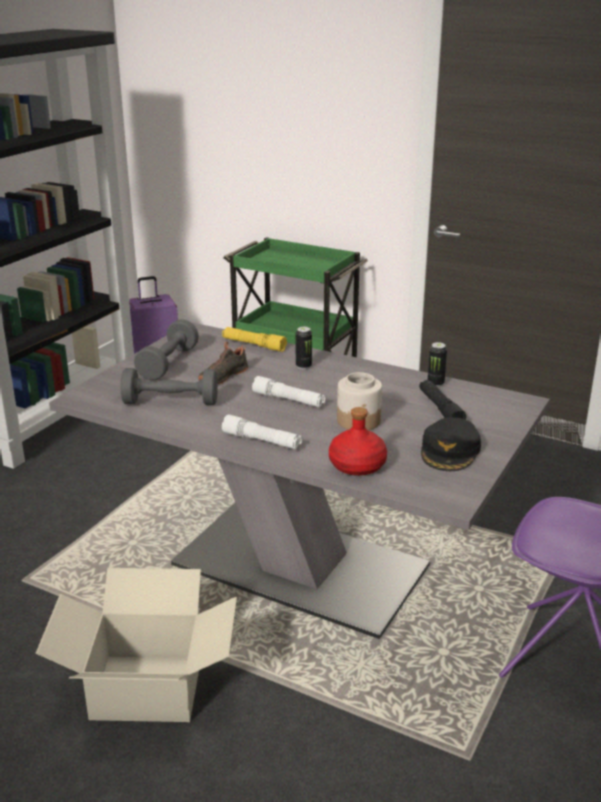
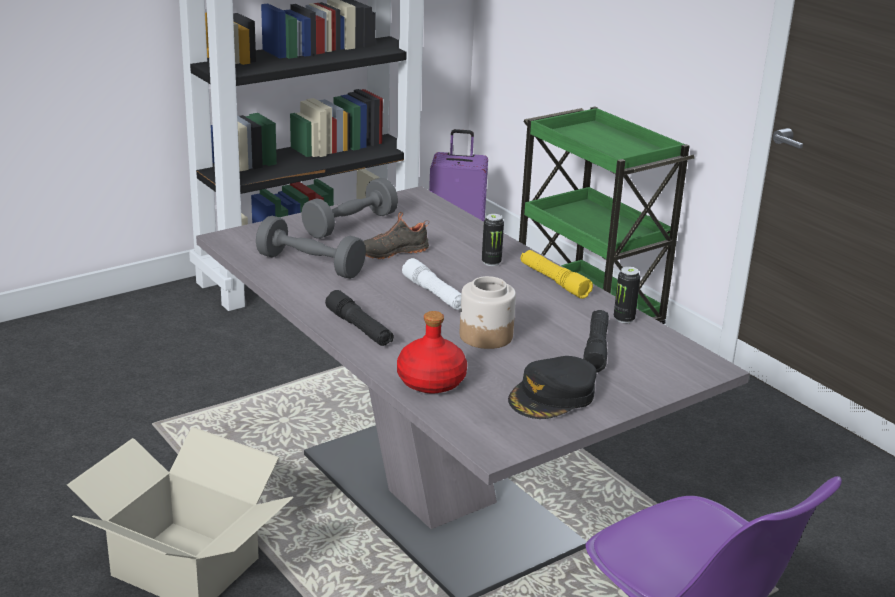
camera: 25 degrees right, 0 degrees up
(254, 345) = (462, 226): yellow flashlight -> yellow flashlight (554, 281)
(262, 441) = (359, 328): white flashlight -> black flashlight

